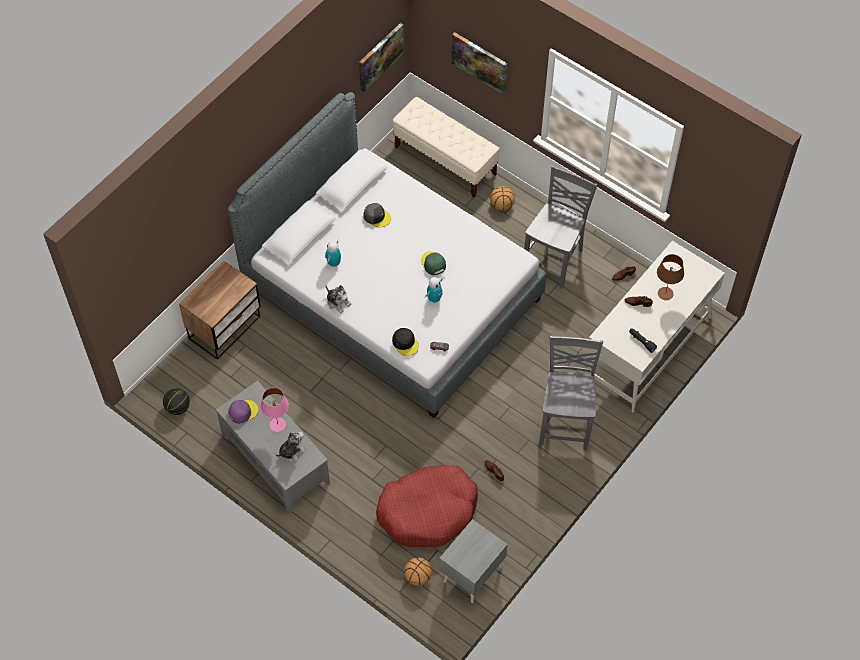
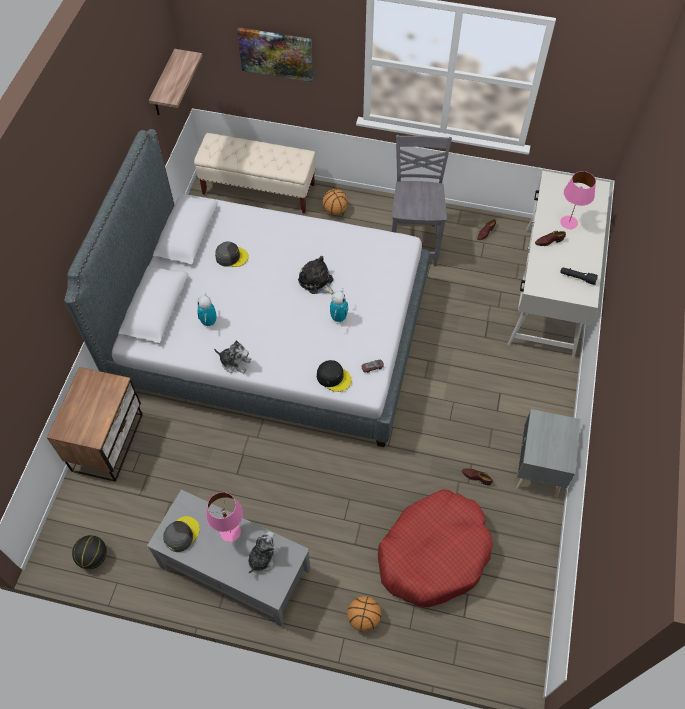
camera: 25 degrees left, 0 degrees up
(243, 411) = (181, 534): purple cap -> grey cap
(380, 56) = (164, 85): picture -> shelf
(418, 576) = (464, 635): basketball -> basketball (364, 617)
(433, 263) = (317, 282): green cap -> plush toy
(471, 574) = (518, 605): grey nightstand -> grey nightstand (538, 468)
(565, 423) = (517, 396): grey chair -> none
(665, 293) = (568, 222): brown table lamp -> pink table lamp

